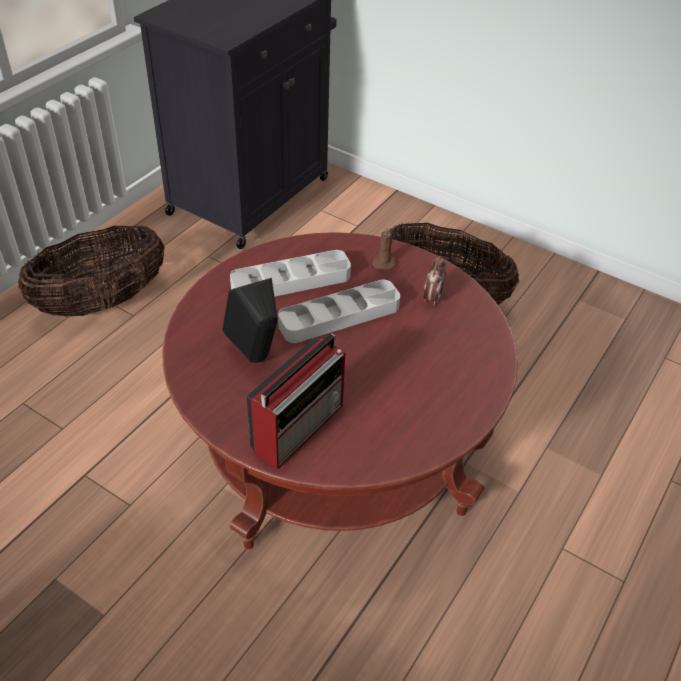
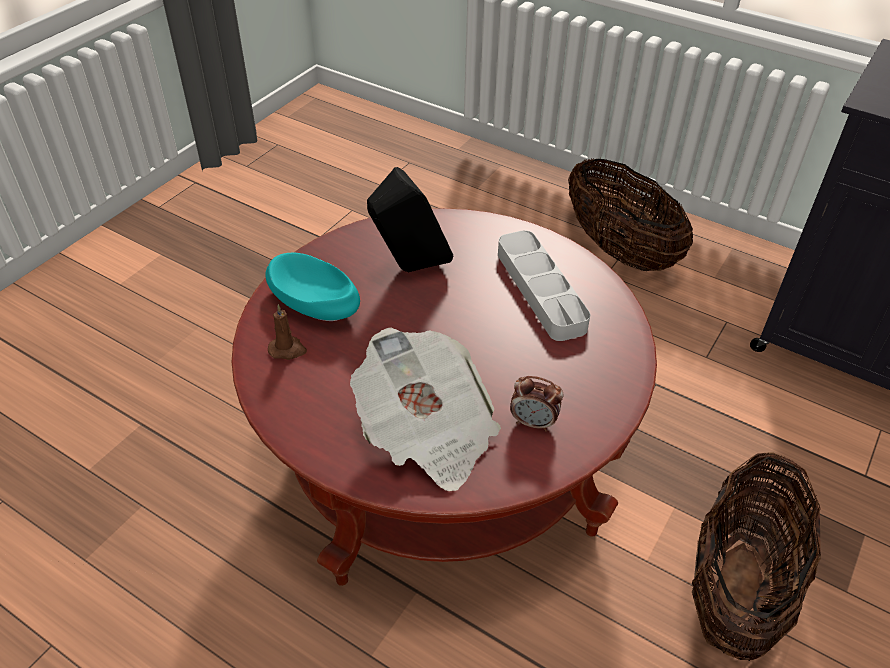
camera: 90 degrees right, 0 degrees up
(300, 426) = (314, 303): radio -> turquoise bowl
(339, 316) = (484, 331): grey tray -> none
(384, 262) = (598, 374): brown candle -> brown candle (288, 349)
(446, 352) = (427, 432): none -> newspaper

